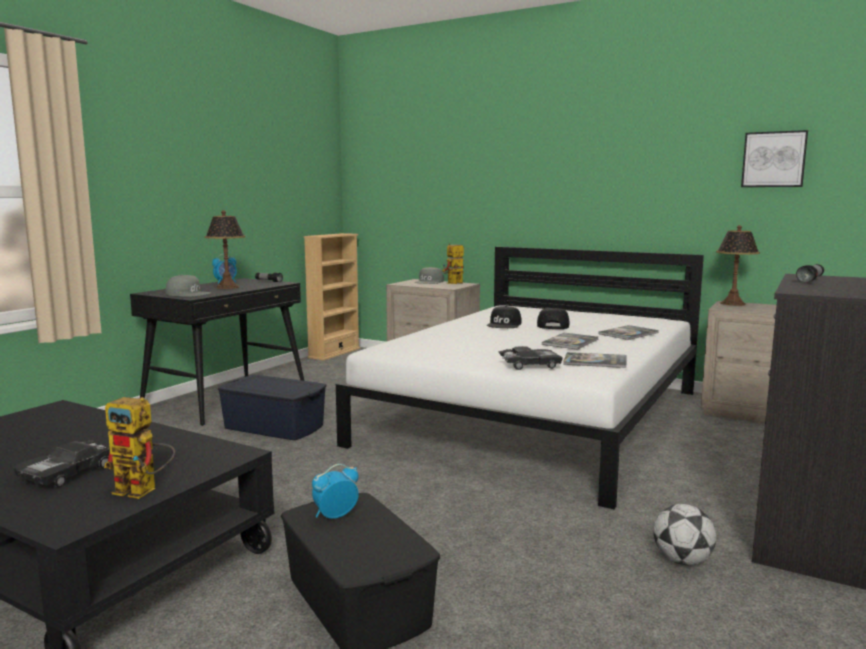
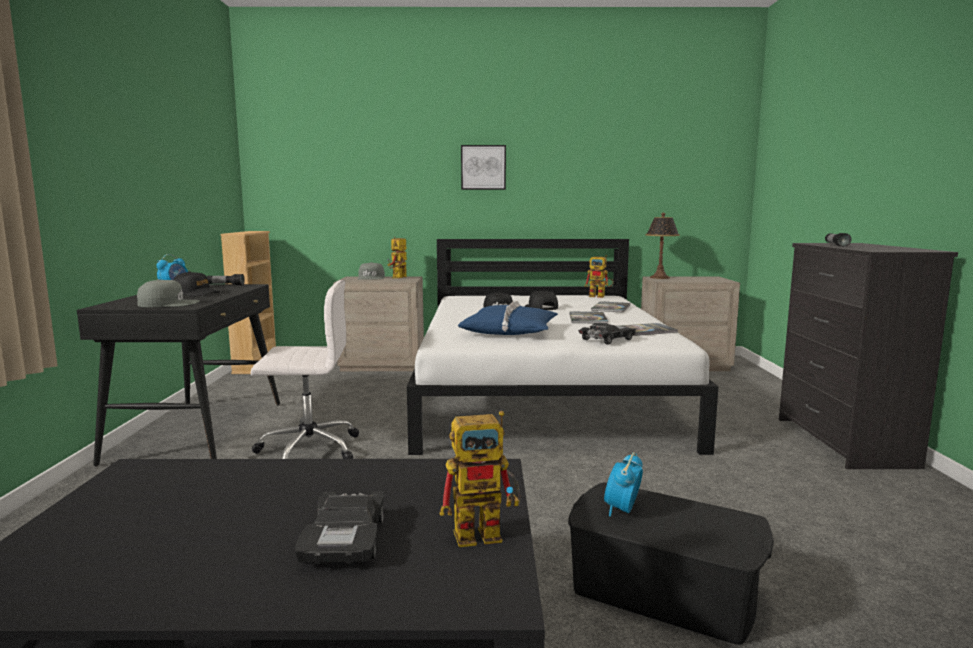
camera: 30 degrees left, 0 degrees up
(228, 287) = (195, 293): table lamp -> black cap
(274, 427) = (307, 450): blue storage box -> white office chair
(464, 345) = (510, 331): none -> blue pillow
(651, 320) = (600, 296): none -> toy robot
(682, 561) = (812, 480): football -> none
(773, 159) = (676, 159): picture -> picture (483, 167)

